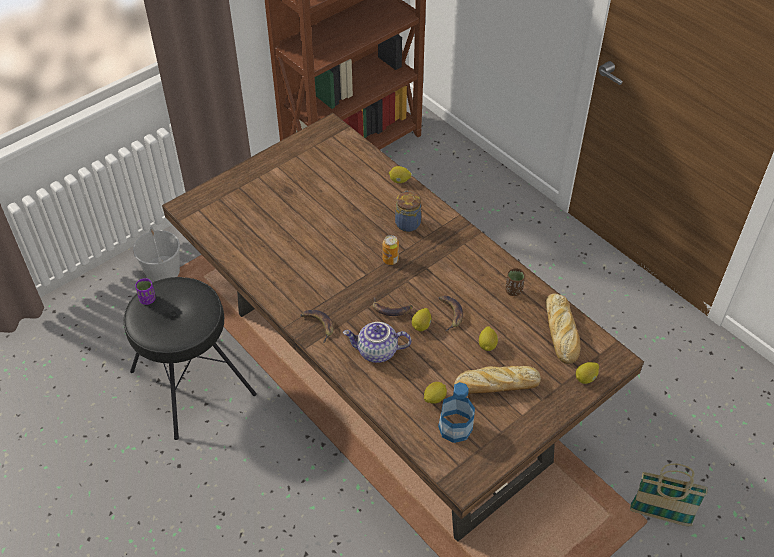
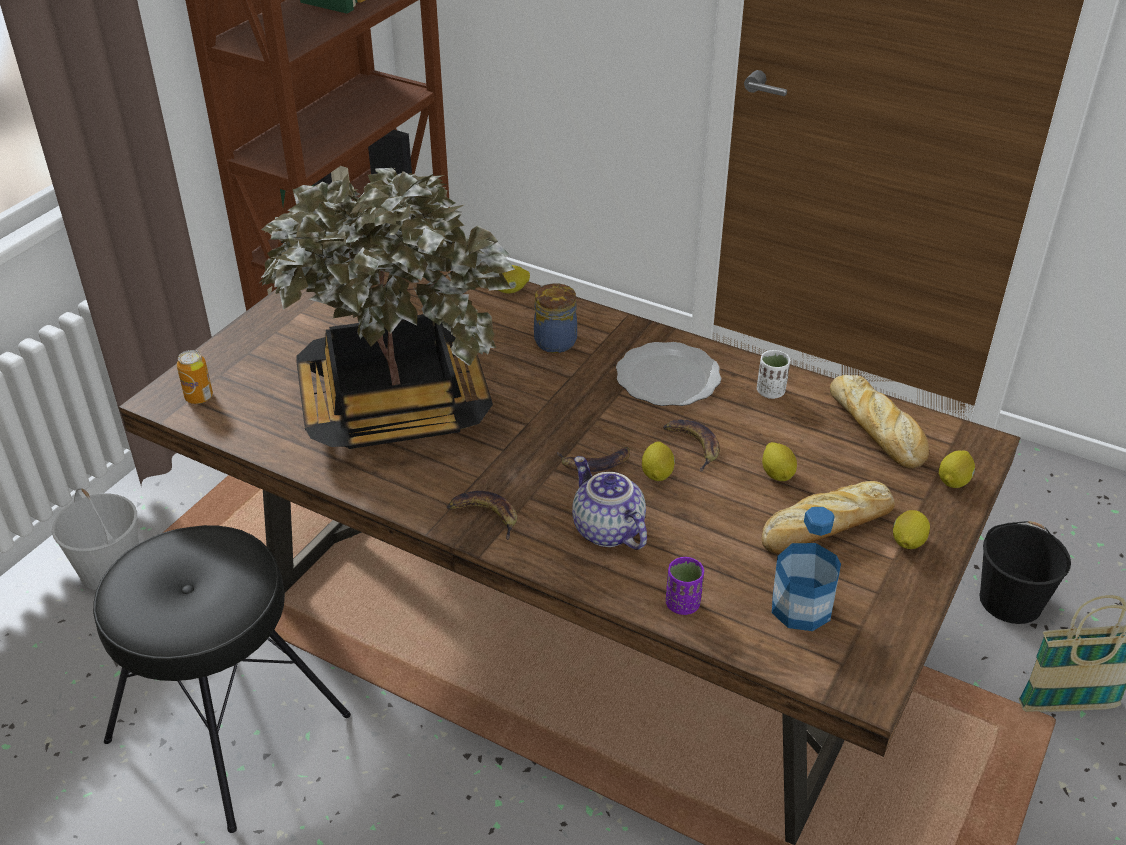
camera: 20 degrees left, 10 degrees down
(147, 299) = (132, 576): purple cup -> purple cup (683, 604)
(302, 243) = (395, 405): none -> potted plant
(377, 352) = (606, 530): teapot -> teapot turned 75 degrees clockwise
(390, 260) = (555, 395): can -> can (199, 397)
(434, 398) = (740, 573): lemon -> lemon (907, 543)
(459, 264) = (667, 377): none -> plate
(513, 290) = (770, 392): brown cup -> white cup
(664, 442) = (1012, 600): none -> black bucket

